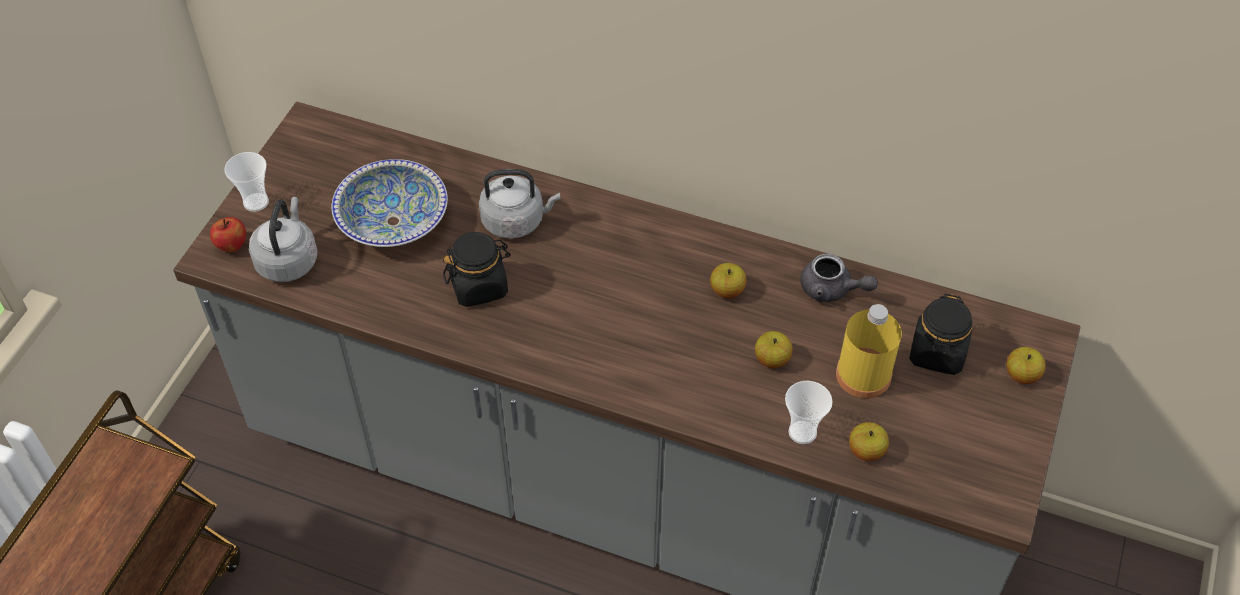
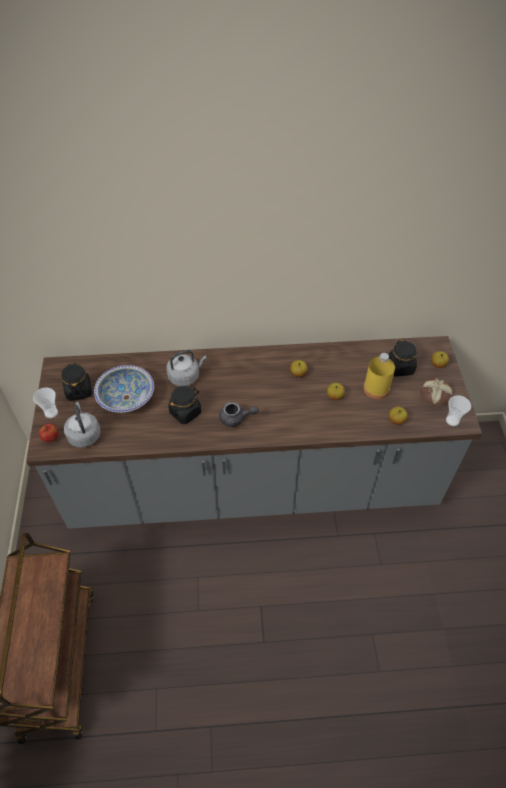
camera: 25 degrees left, 0 degrees up
(321, 180) = (79, 390): none -> black jar
(802, 432) = (366, 423): cup -> cup (452, 420)
(832, 290) = (342, 357): grey teapot -> grey teapot (236, 418)
(979, 433) = (436, 395): none -> bread

